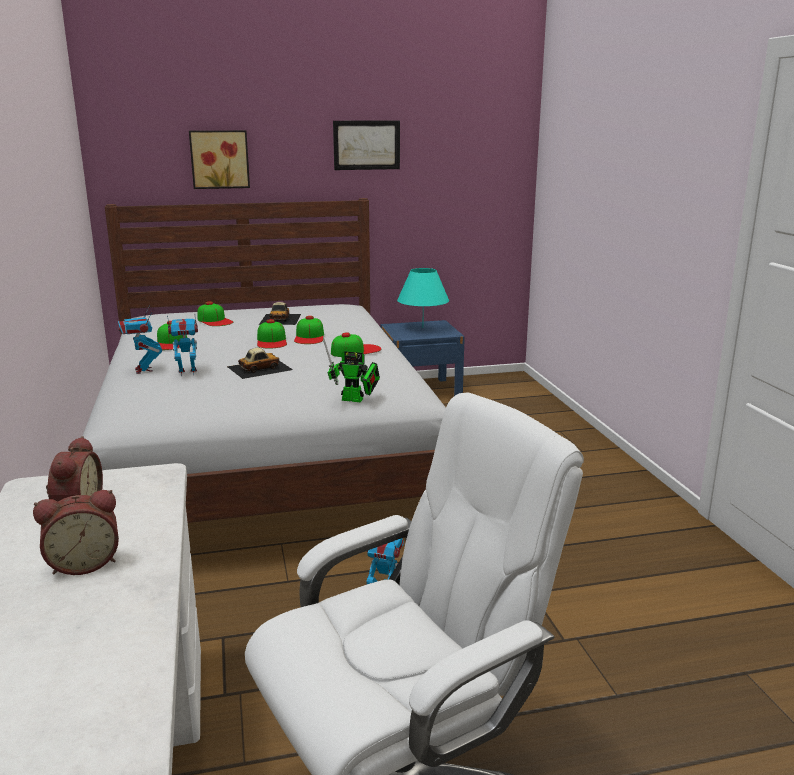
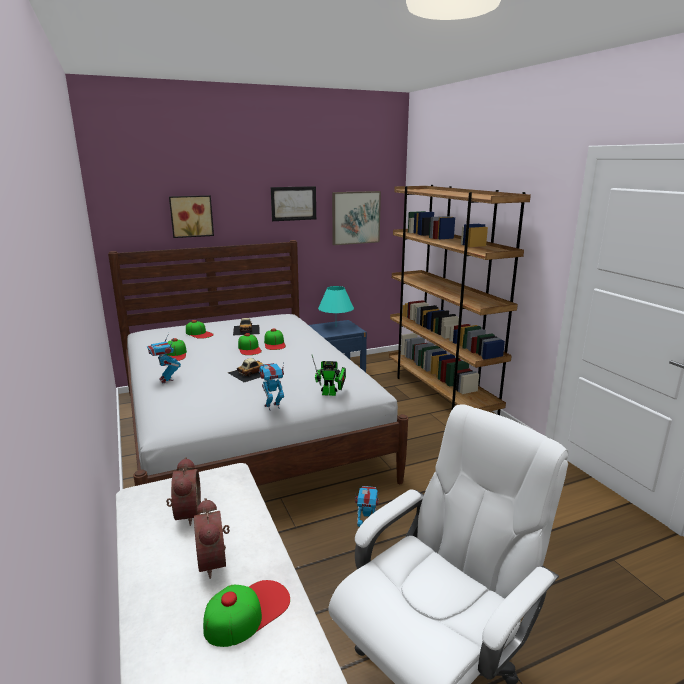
camera: 10 degrees left, 0 degrees up
(84, 563) = (216, 561): alarm clock -> alarm clock turned 105 degrees clockwise
(187, 373) = (201, 380): toy robot -> toy robot (272, 406)
(355, 350) = (312, 353): cap -> cap (247, 612)
(460, 168) = (355, 217): none -> picture
(563, 432) = (440, 393): none -> brown bookcase

